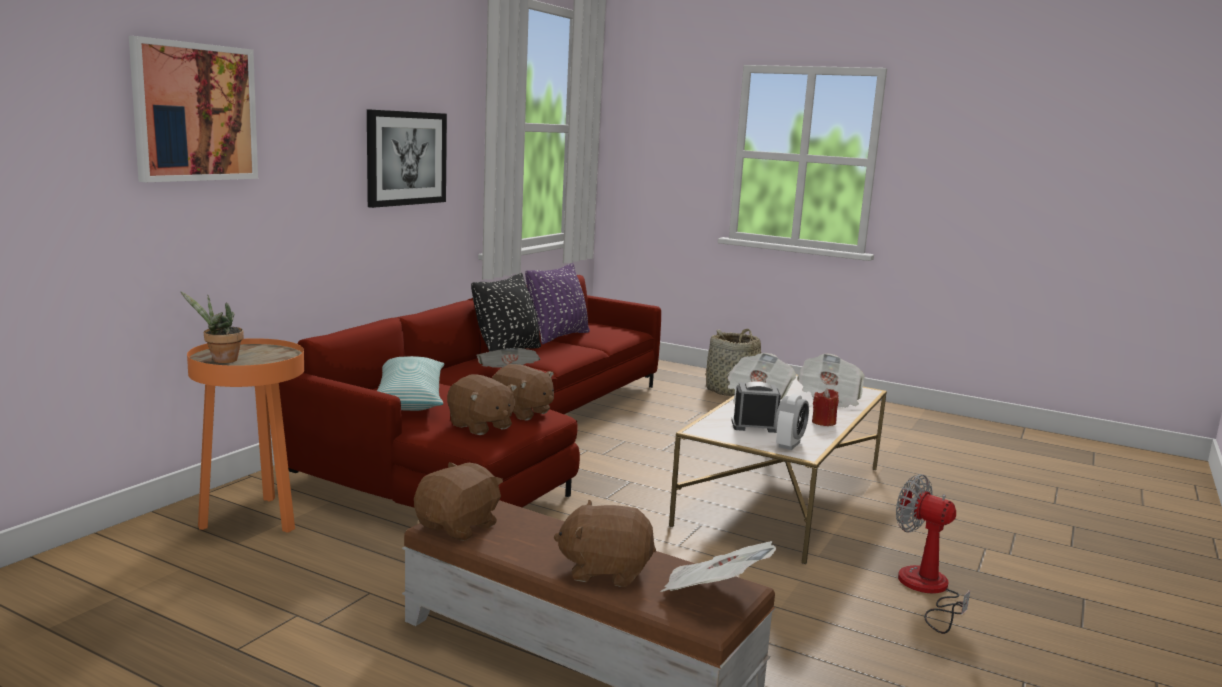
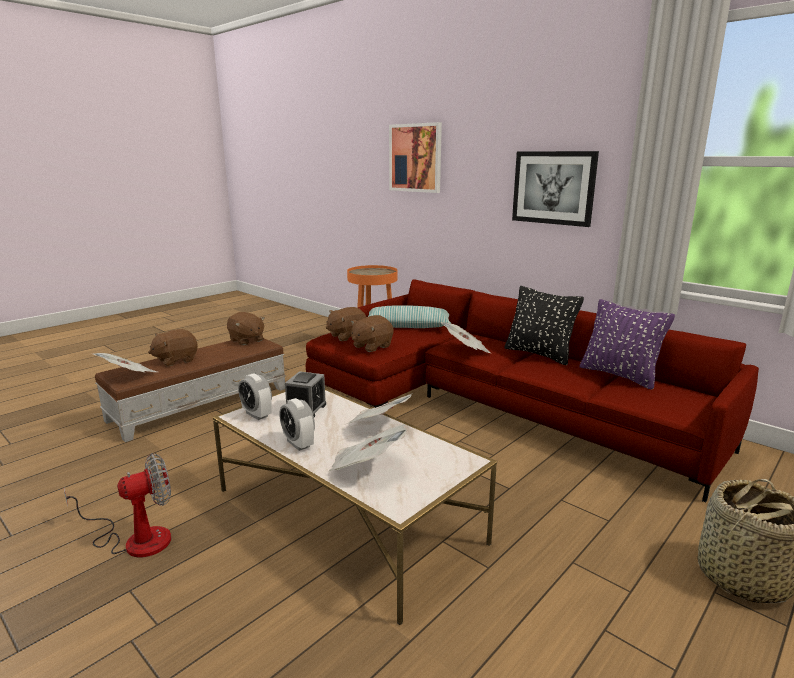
camera: 105 degrees right, 5 degrees up
(221, 360) = (366, 270): potted plant -> none
(605, 570) = (176, 360): brown plush toy -> brown plush toy turned 150 degrees counterclockwise
(823, 422) = (298, 443): red candle -> alarm clock

